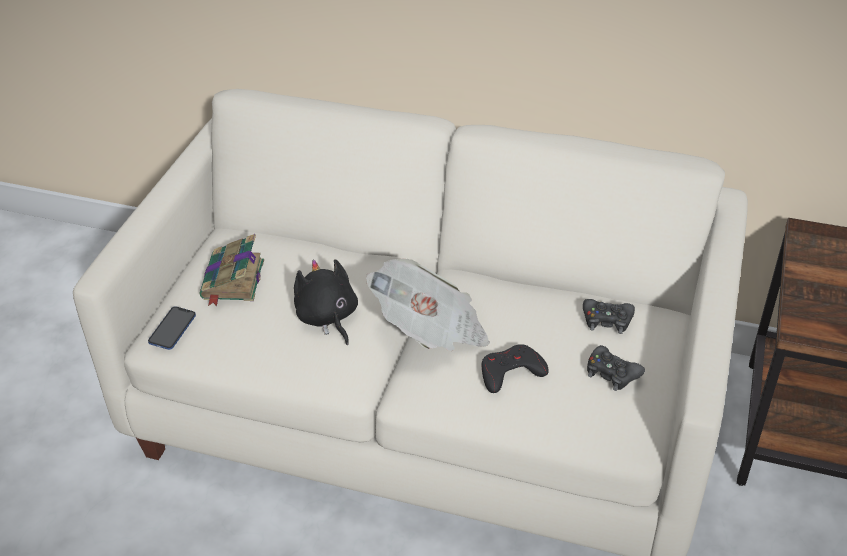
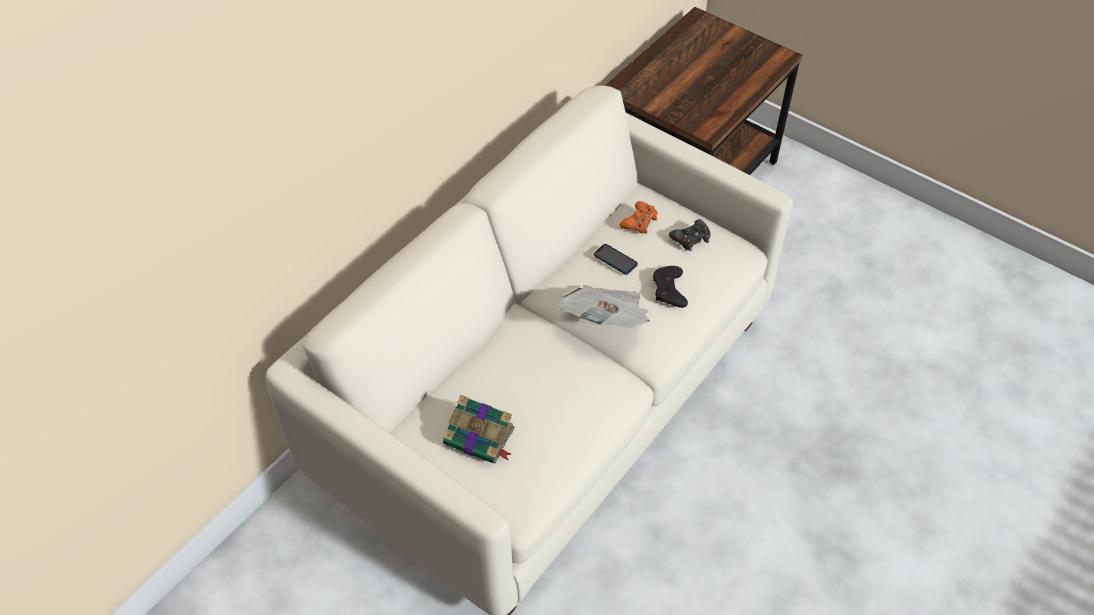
camera: 70 degrees left, 10 degrees up
(172, 329) = (514, 497): phone -> phone (615, 260)
(327, 318) = (564, 380): black plush toy -> none
(607, 320) = (639, 222): black game controller -> orange game controller

